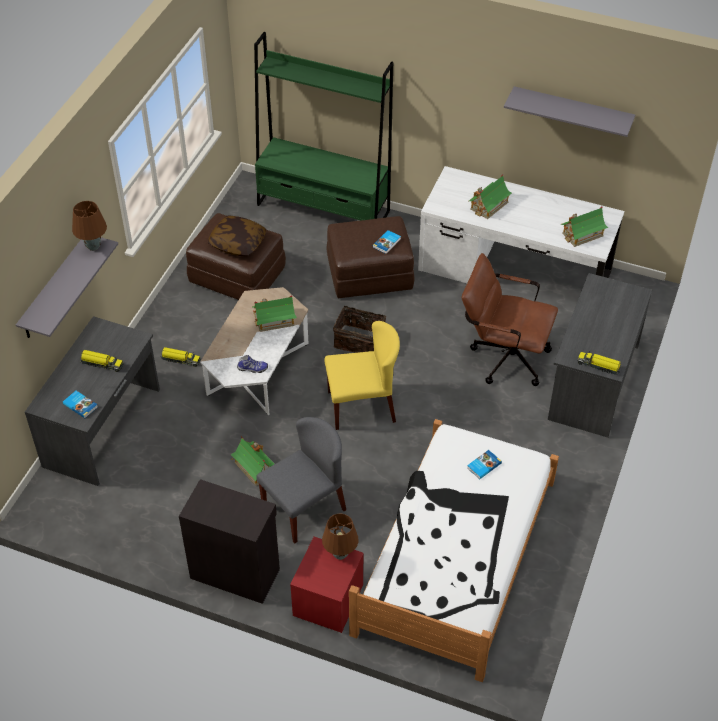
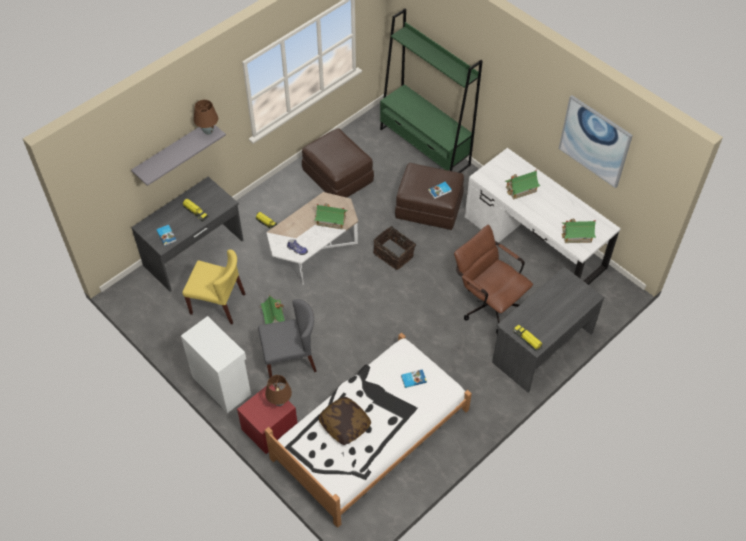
camera: 25 degrees right, 5 degrees up
(235, 572) = (222, 385): black cabinet -> white cabinet
(237, 243) = (337, 155): pillow -> pillow (344, 424)
(362, 406) = (368, 302): yellow chair -> yellow chair (218, 304)
(572, 111) = (595, 141): grey shelf -> picture

